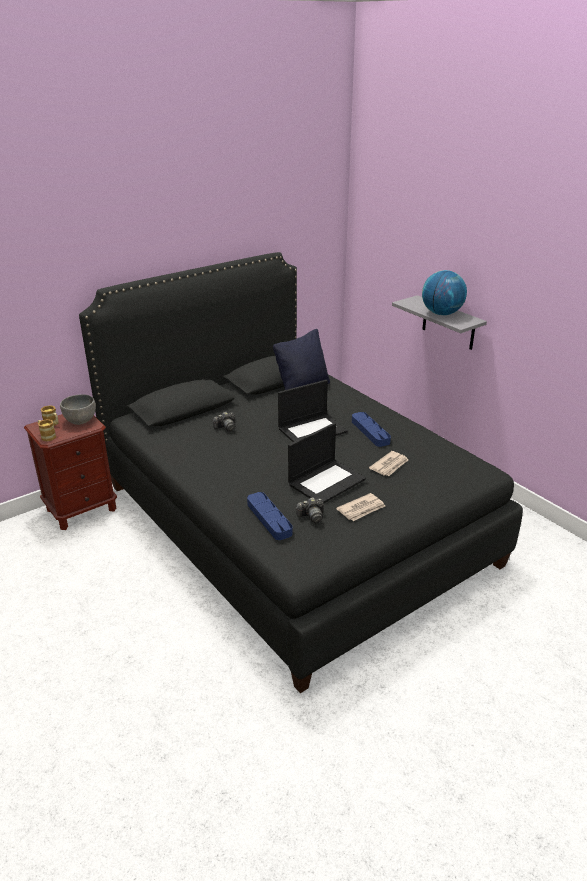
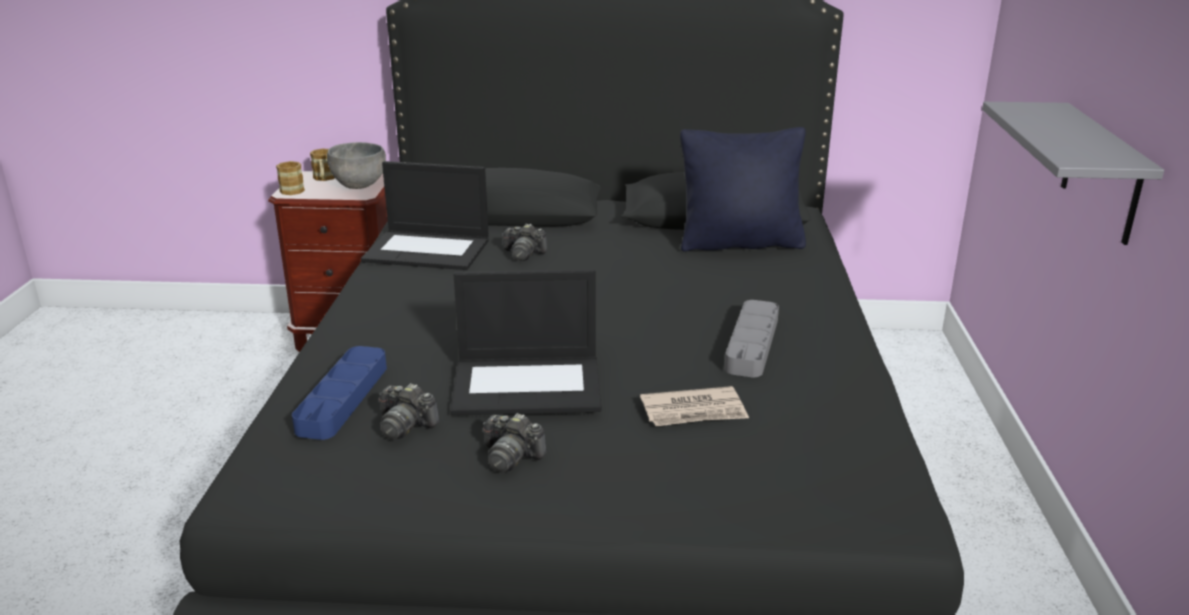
camera: 40 degrees right, 5 degrees down
(312, 430) = (650, 303): laptop -> laptop (428, 250)
(361, 509) = (511, 457): newspaper -> camera
(370, 432) = (752, 344): blue tray -> grey tray
(441, 313) = (1064, 136): globe -> none

